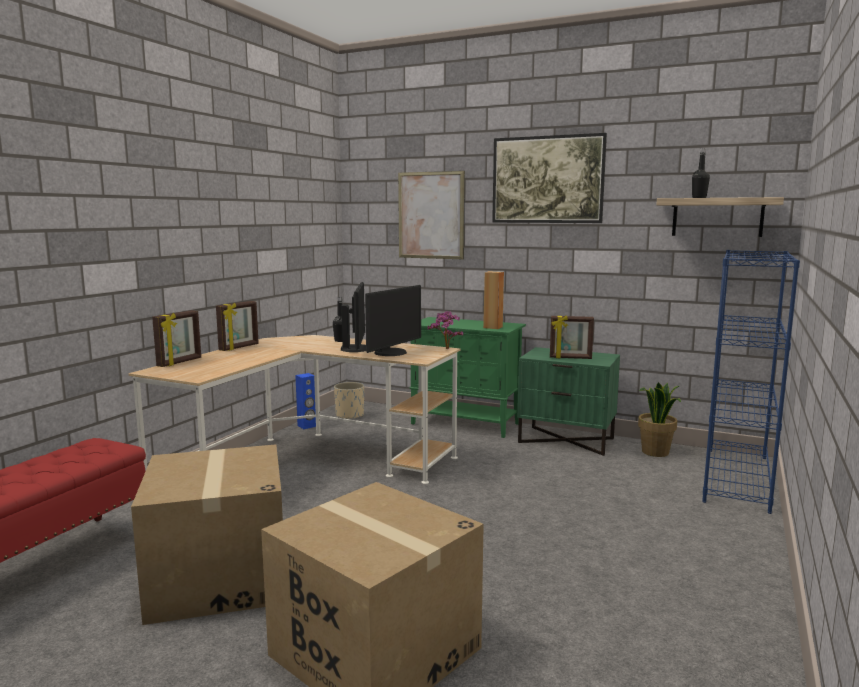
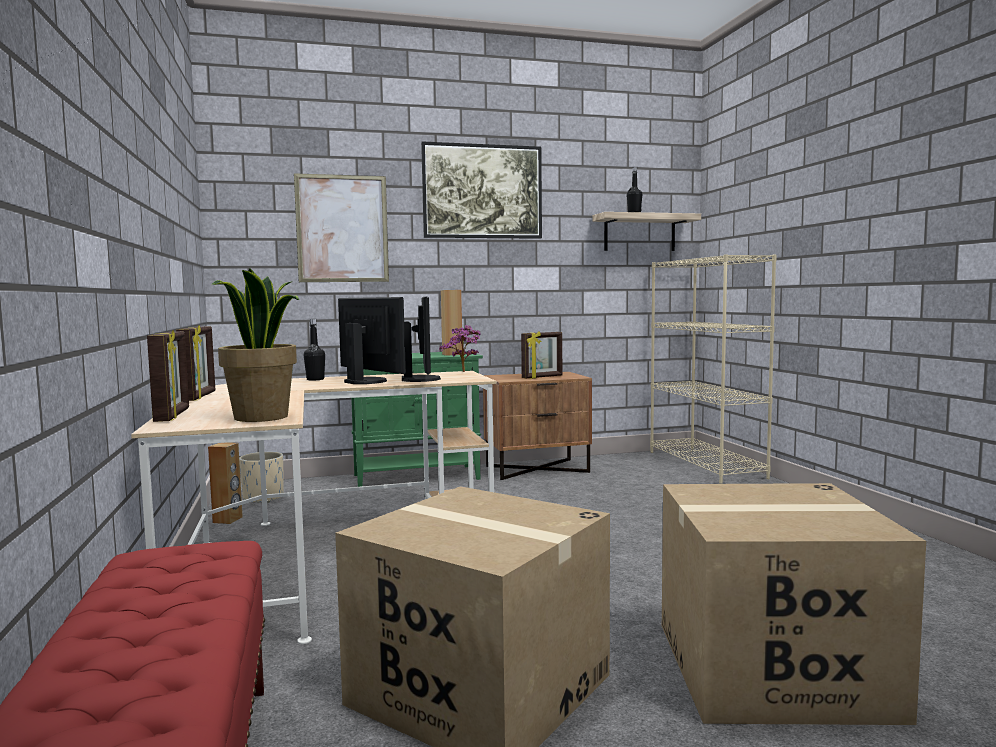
camera: 40 degrees left, 5 degrees down
(307, 426) = (228, 520): blue speaker -> brown speaker
(566, 440) = (537, 469): green nightstand -> brown nightstand
(655, 452) = (620, 461): potted plant -> potted plant (262, 417)
(737, 479) = (706, 464): blue bookcase -> beige bookcase

